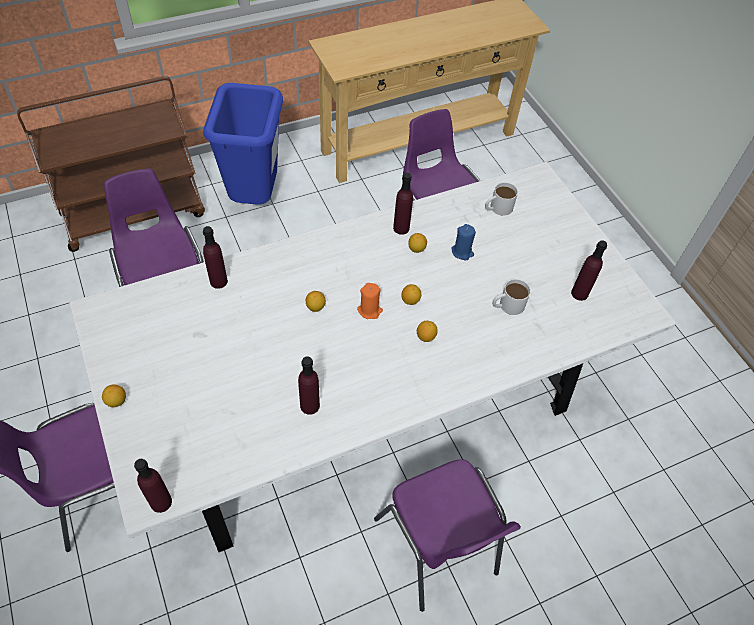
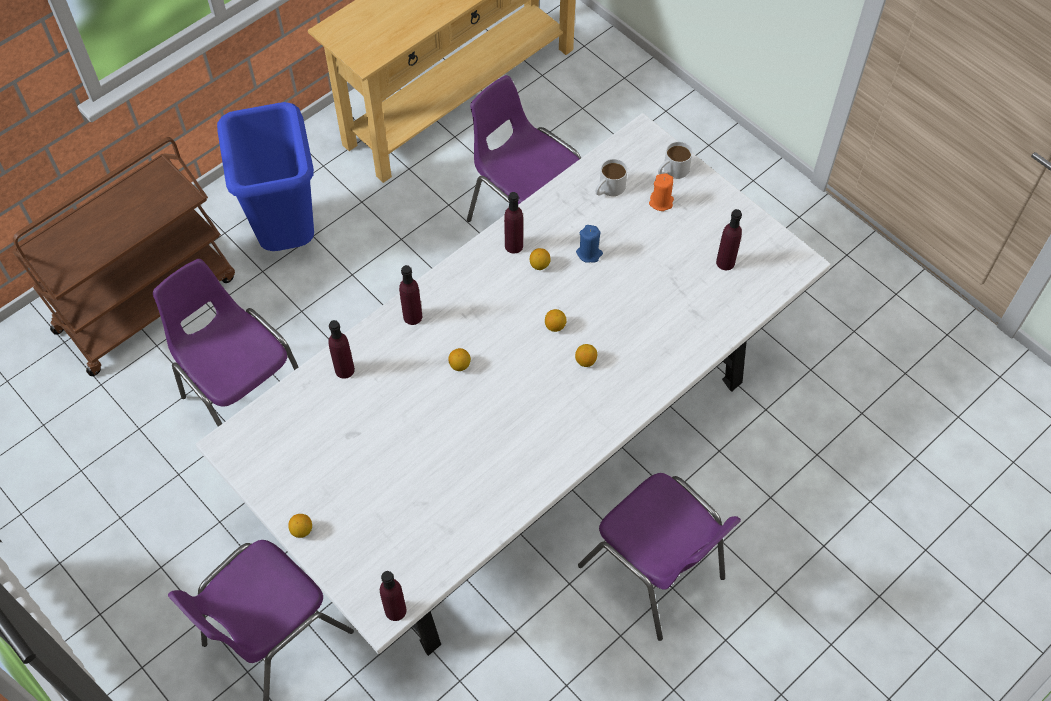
camera: 15 degrees left, 5 degrees up
(310, 405) = (498, 470): purple bottle -> purple bottle (412, 316)
(369, 310) = (517, 350): orange candle -> orange candle (661, 202)
(507, 305) = (656, 300): white mug -> white mug (672, 171)

